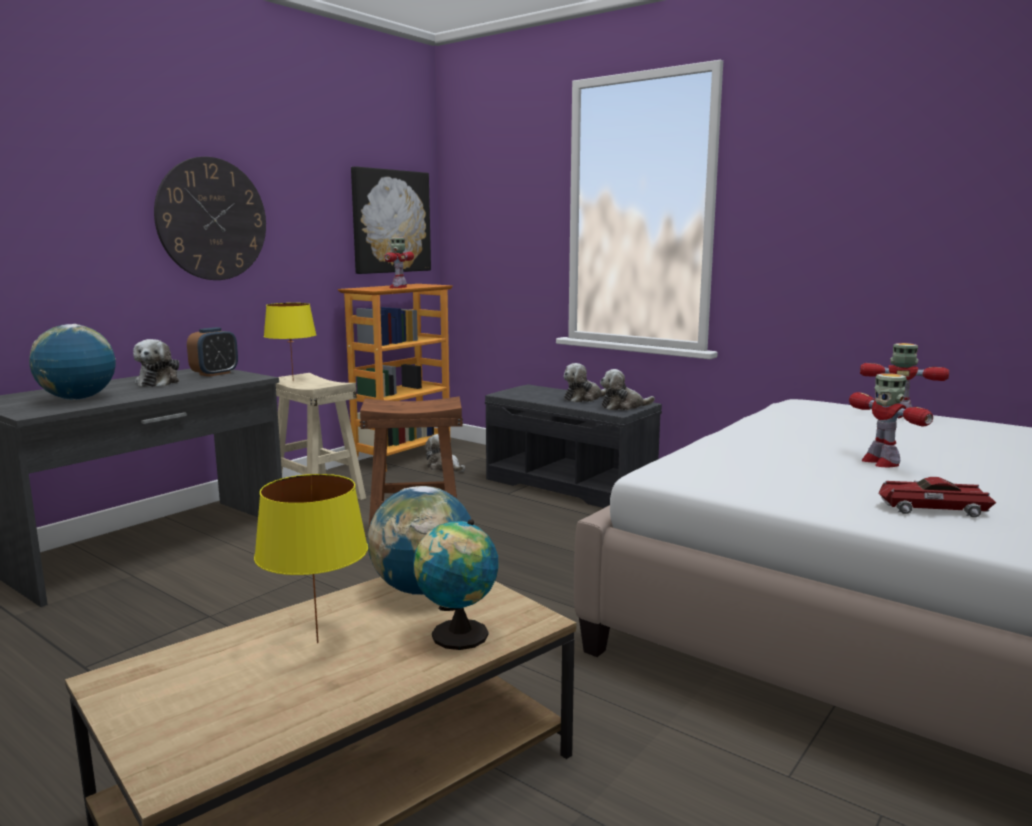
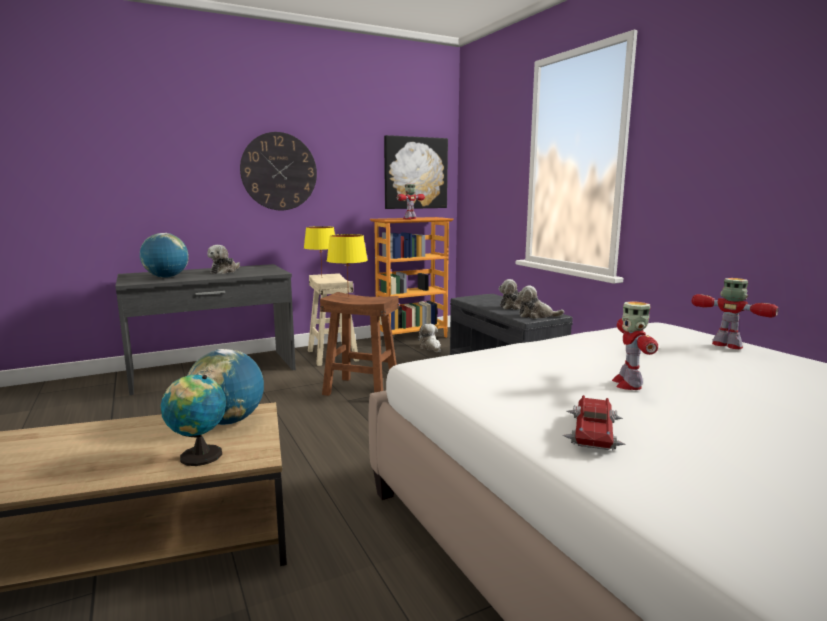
camera: 25 degrees right, 0 degrees up
(215, 374) = (262, 269): alarm clock -> none
(316, 642) = (124, 440): yellow table lamp -> yellow table lamp (347, 297)
(932, 508) = (592, 431): toy car -> toy car turned 75 degrees clockwise

